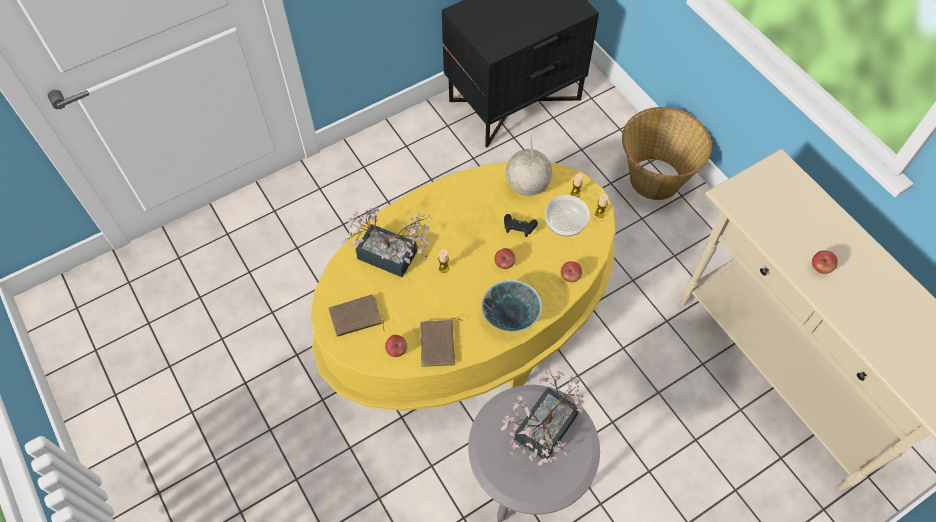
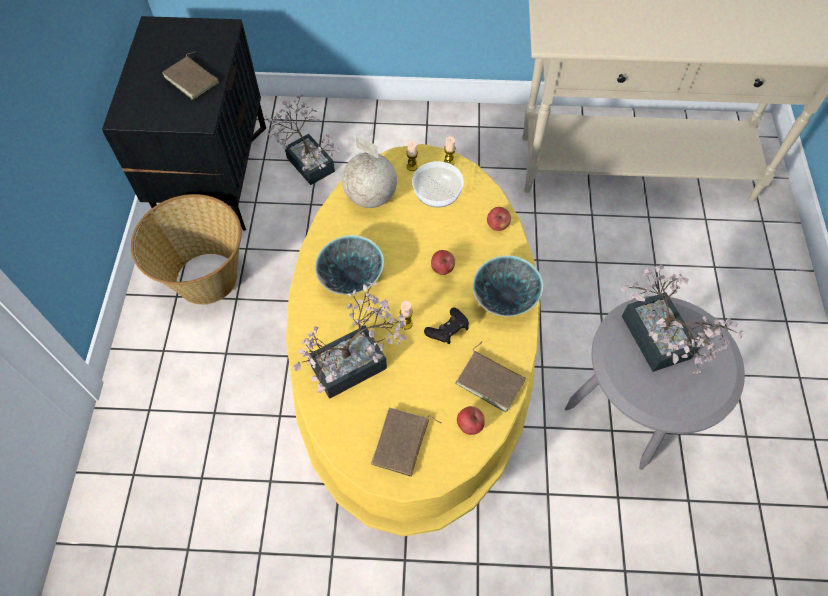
camera: 55 degrees left, 0 degrees up
(453, 216) = (352, 279): none -> bowl
(519, 229) = (413, 233): black game controller -> black game controller (448, 331)
(522, 24) = (193, 79): none -> brown book
(576, 143) = (307, 160): none -> potted plant
(654, 178) = (393, 130): basket -> basket (205, 278)
(820, 267) = (664, 32): apple -> none

